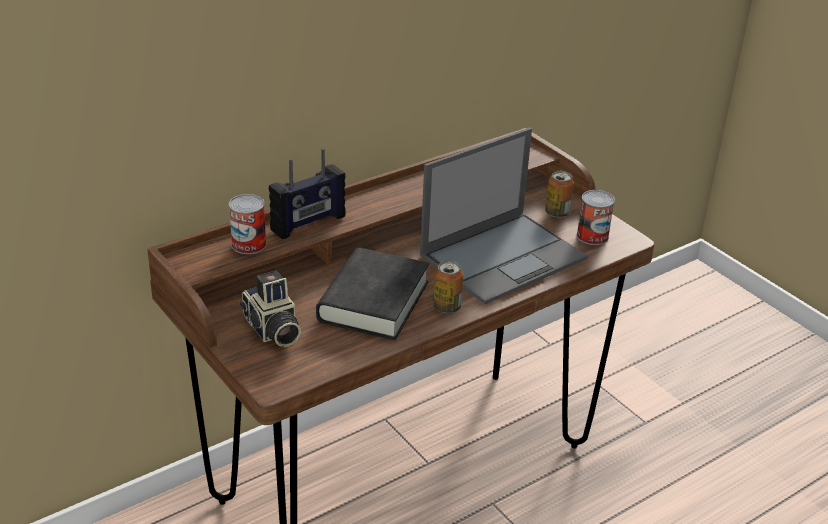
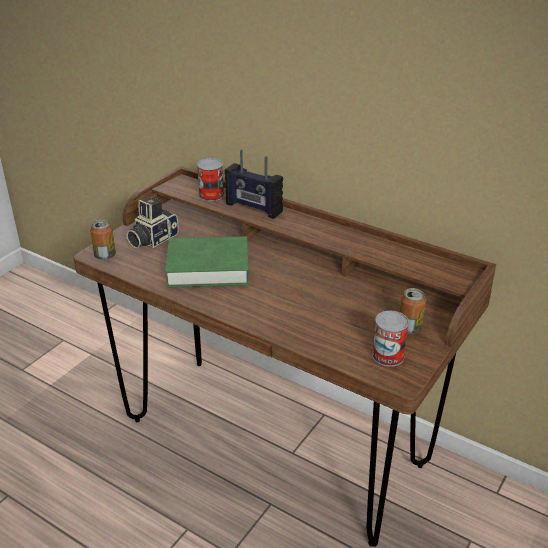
camera: 70 degrees right, 0 degrees up
(373, 301) = (208, 268): black book -> green book
(446, 307) = (222, 300): can -> can (105, 255)
(504, 256) = (313, 313): laptop -> none

